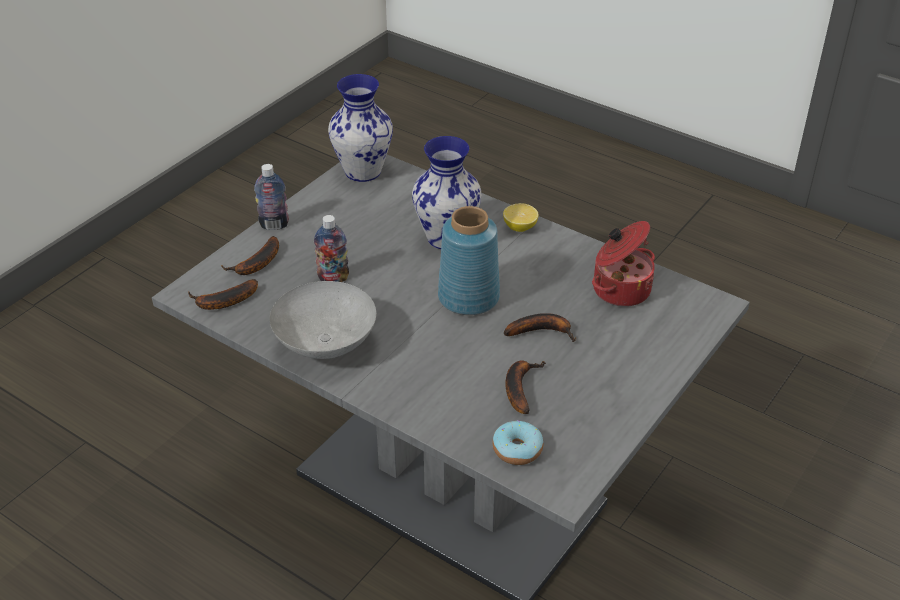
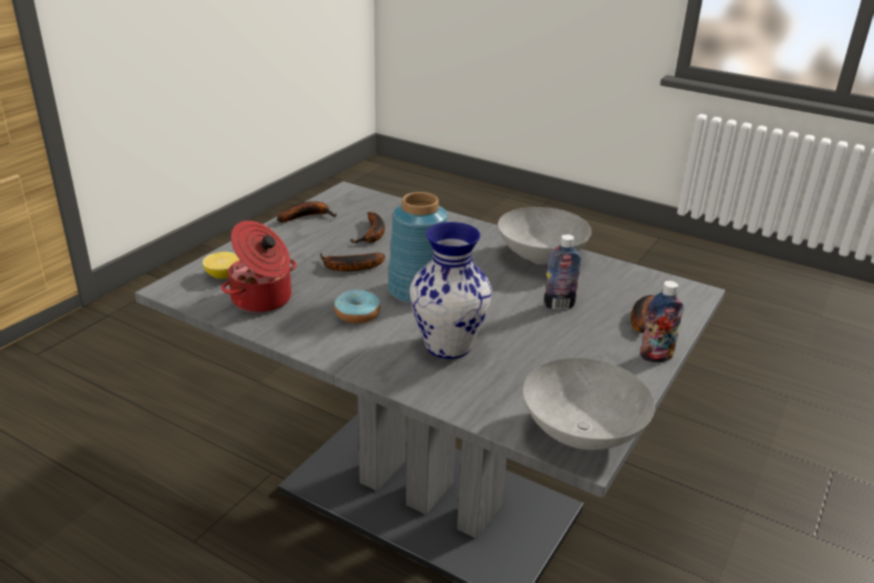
camera: 175 degrees right, 10 degrees down
(223, 302) = (653, 285): banana -> banana (307, 216)
(362, 172) = (584, 433): vase -> grey bowl
(517, 449) = (377, 206): donut -> donut (357, 314)
(520, 227) = (360, 359): lemon -> lemon (223, 276)

